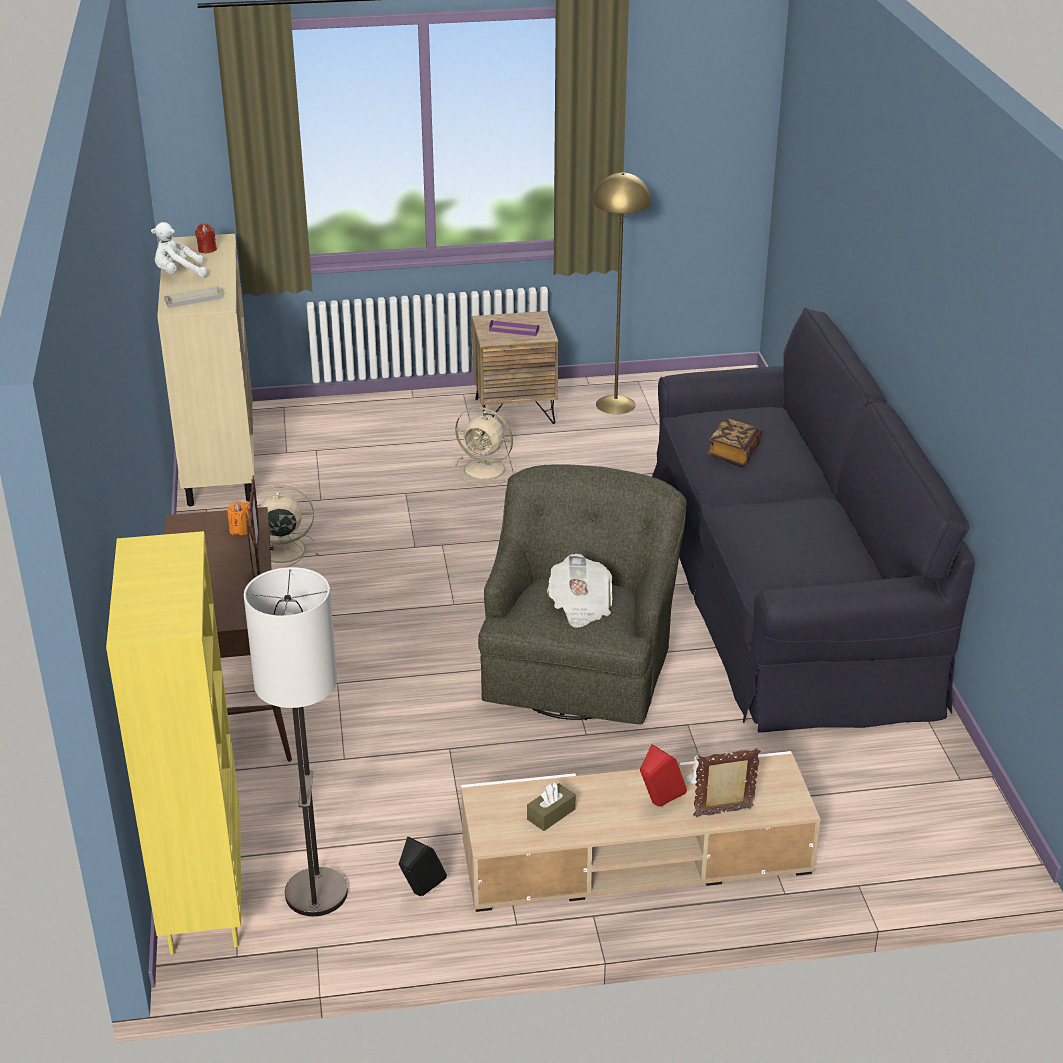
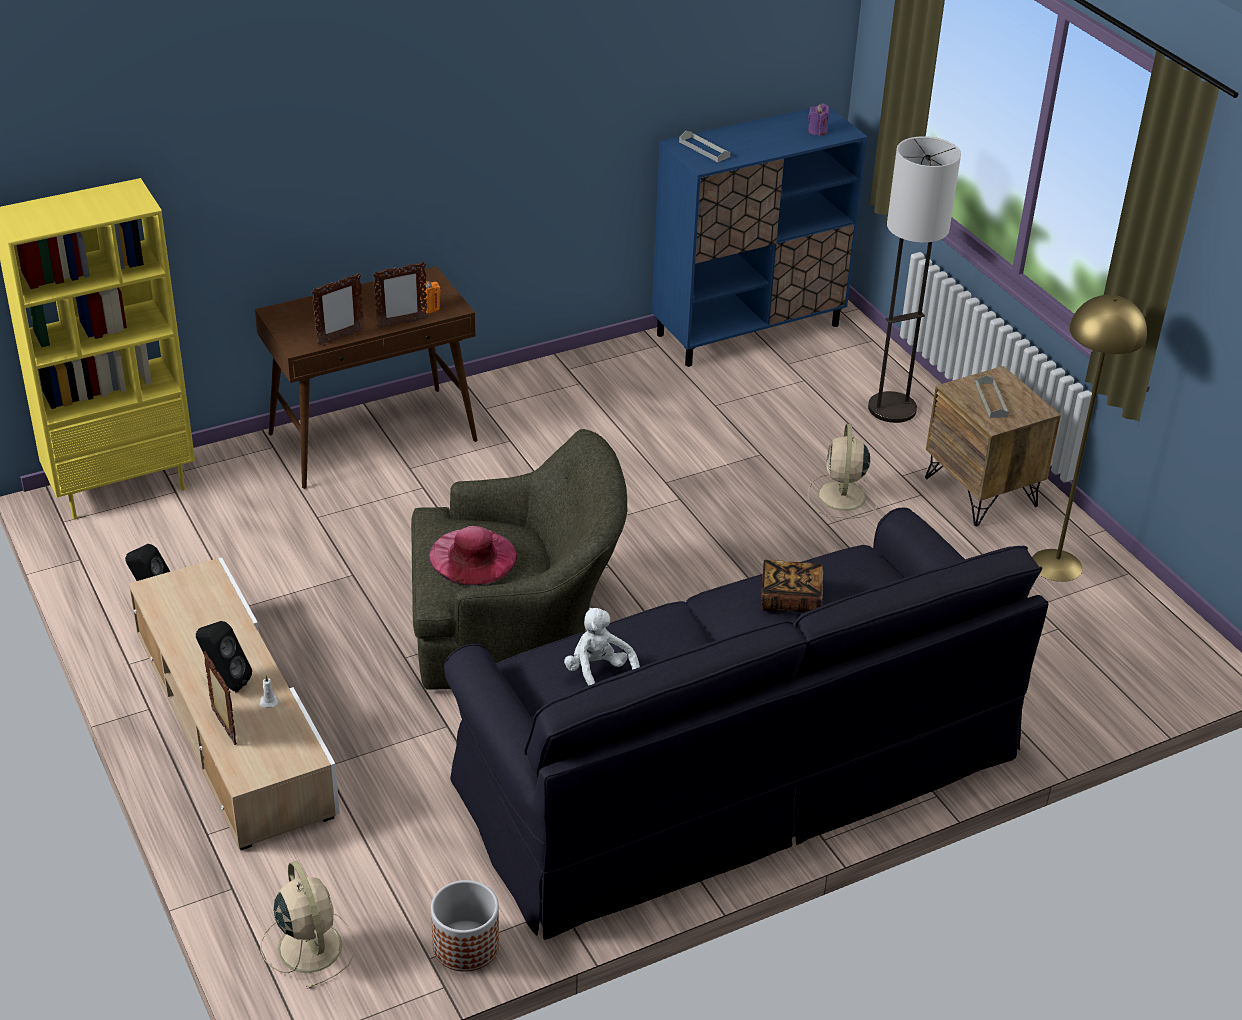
camera: 70 degrees right, 5 degrees up
(178, 274) = (752, 130): white plush toy -> white plush toy (599, 675)
(207, 249) = (817, 131): red candle -> purple candle
(220, 459) = (749, 329): beige cabinet -> blue cabinet
(281, 551) = (613, 404): beige fan -> beige fan (309, 945)
(316, 893) = (142, 543): floor lamp -> floor lamp (892, 408)
(514, 330) = (991, 400): purple tray -> grey tray
(551, 814) = (194, 617): brown tissue box -> none
(580, 607) = (473, 556): newspaper -> pink hat
(659, 804) = (225, 682): red speaker -> black speaker
(950, 757) = (465, 946): none -> planter

